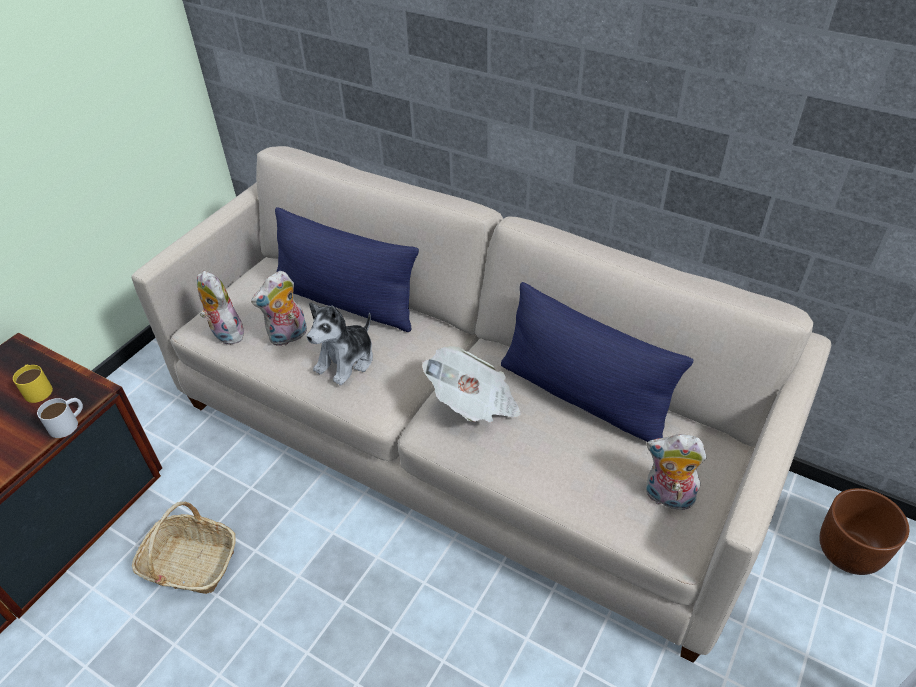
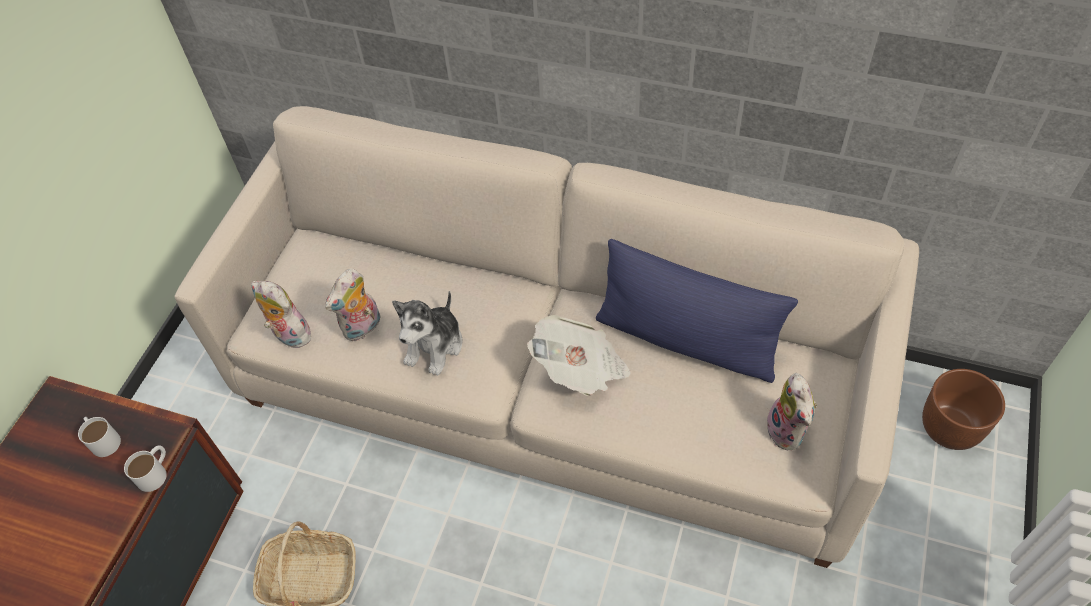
camera: 10 degrees left, 10 degrees up
(37, 389) = (103, 439): yellow mug -> white mug
(346, 302) = (411, 274): blue pillow -> none
(667, 498) = (788, 431): plush toy -> plush toy turned 105 degrees counterclockwise

